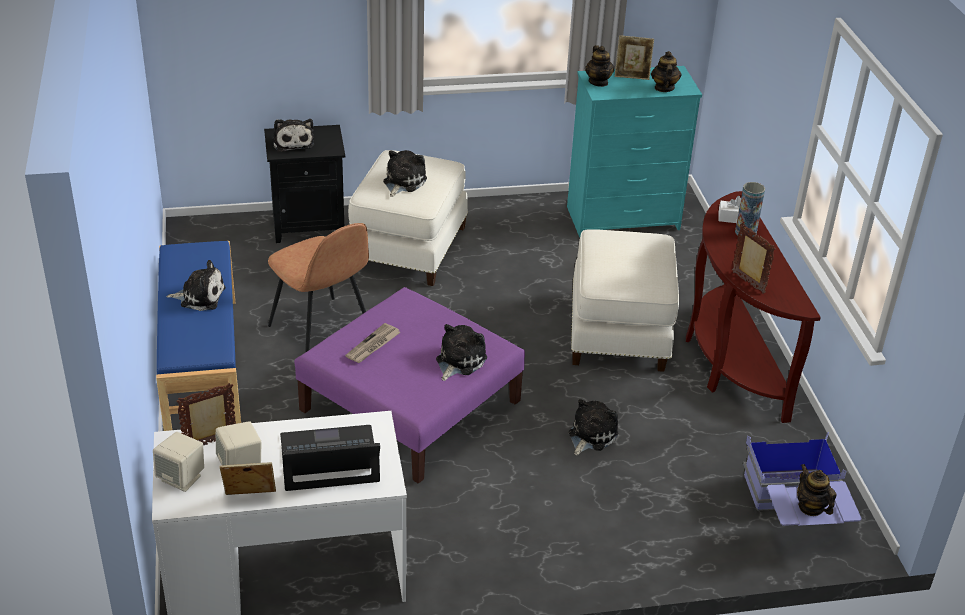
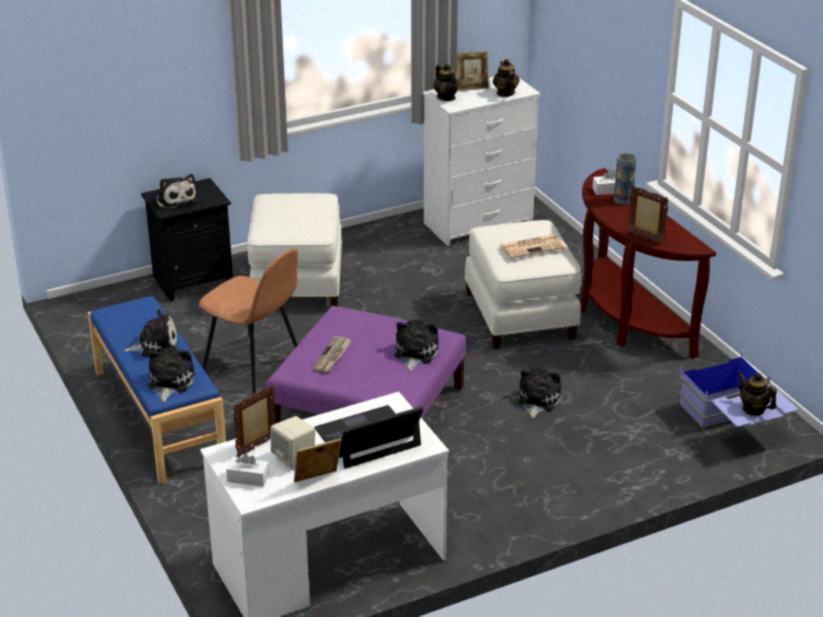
camera: 15 degrees left, 5 degrees down
(182, 478) = (248, 478): beige speaker -> white tissue box
(403, 182) = (290, 217): plush toy -> plush toy (169, 383)
(624, 218) = (479, 223): turquoise dresser -> white dresser
(635, 264) = (532, 246): none -> newspaper

